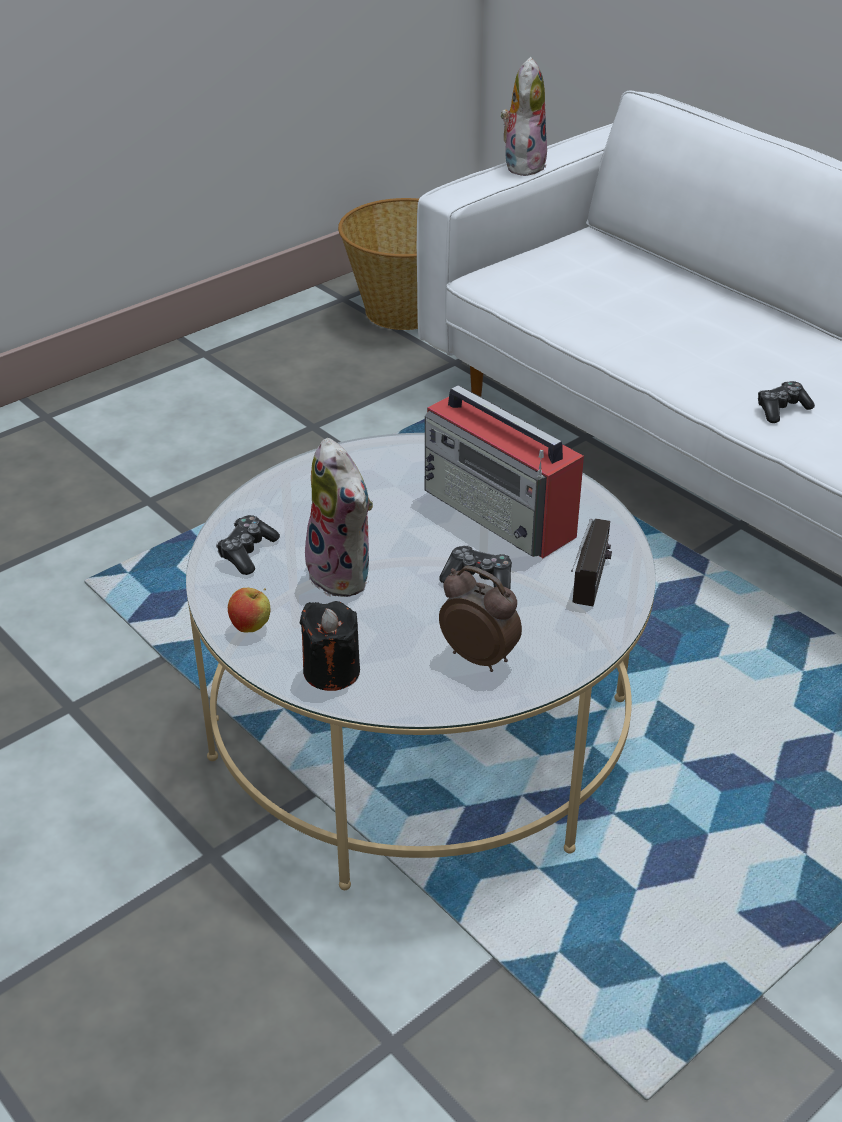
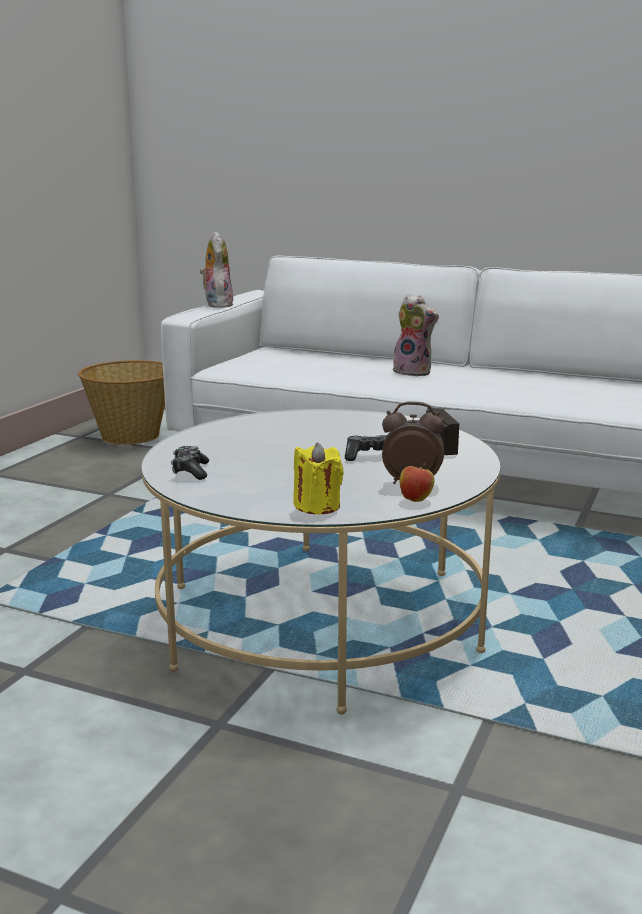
camera: 25 degrees left, 20 degrees down
(251, 627) = (232, 499): apple -> apple (416, 500)
(331, 671) = (317, 506): black candle -> yellow candle
(344, 574) = (275, 469): plush toy -> plush toy (414, 372)
(500, 513) = (351, 432): radio -> none
(781, 409) = (460, 388): game controller -> none

